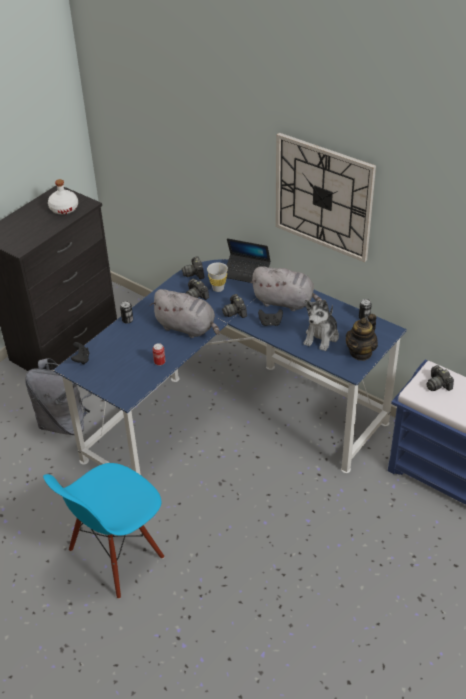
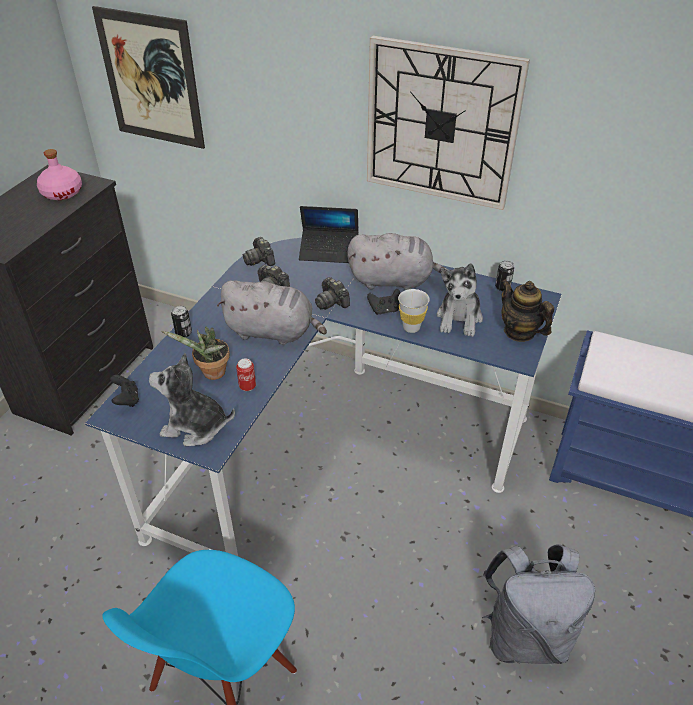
camera: 15 degrees left, 0 degrees up
(64, 208) = (62, 193): white bottle -> pink bottle
(65, 423) = (107, 488): grey backpack -> grey backpack (524, 635)
(119, 382) = (195, 427): none -> plush toy
(136, 132) = (151, 79): none -> picture
(138, 351) = (211, 374): none -> potted plant
(218, 288) = (298, 275): white cup -> white cup (411, 327)
(361, 352) = (519, 332): teapot -> teapot turned 120 degrees clockwise
(438, 384) = (623, 360): camera -> none

